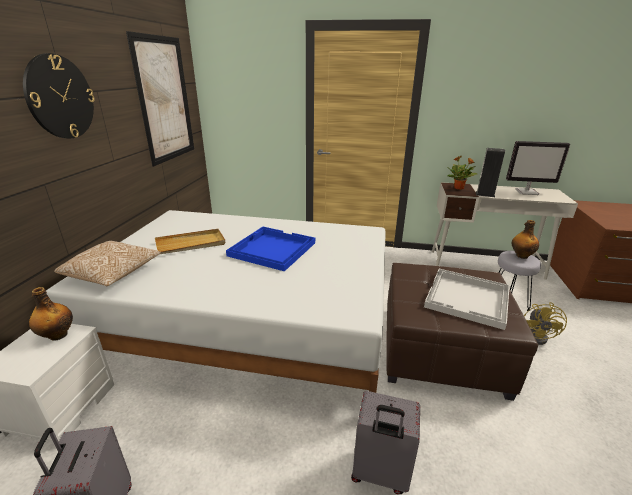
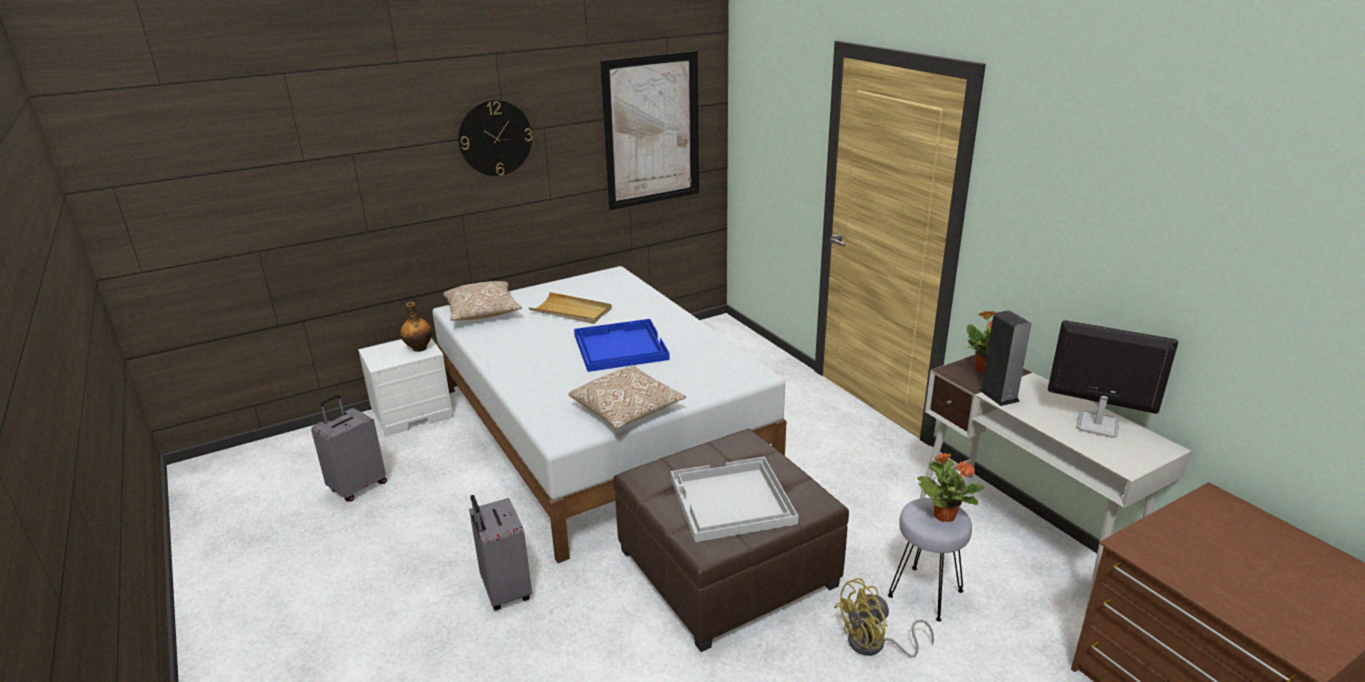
camera: 50 degrees right, 0 degrees up
(358, 279) = (627, 411): none -> pillow
(521, 256) = (944, 515): bottle -> potted plant
(527, 192) = (1096, 425): monitor -> monitor turned 150 degrees clockwise

